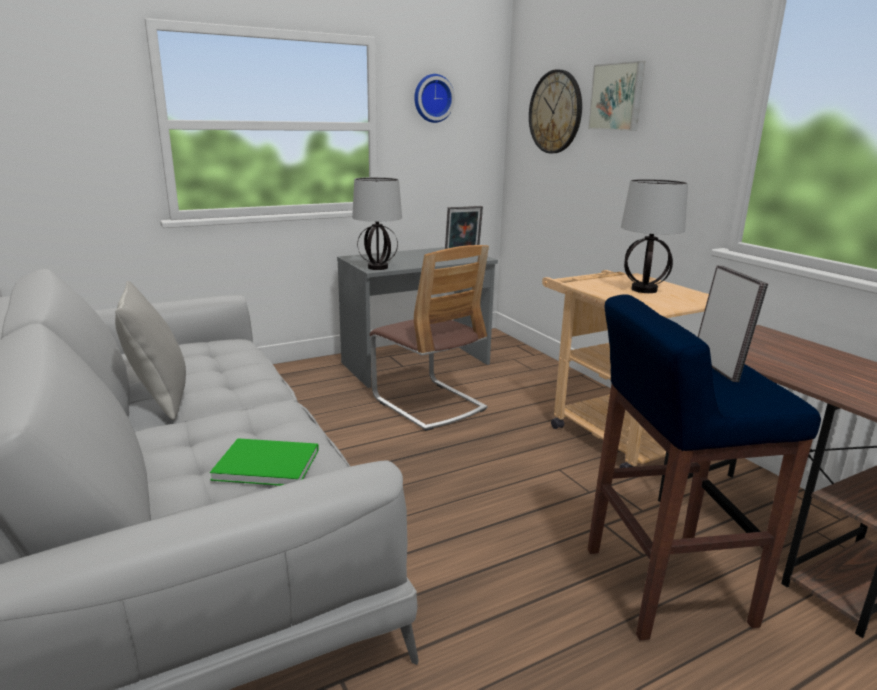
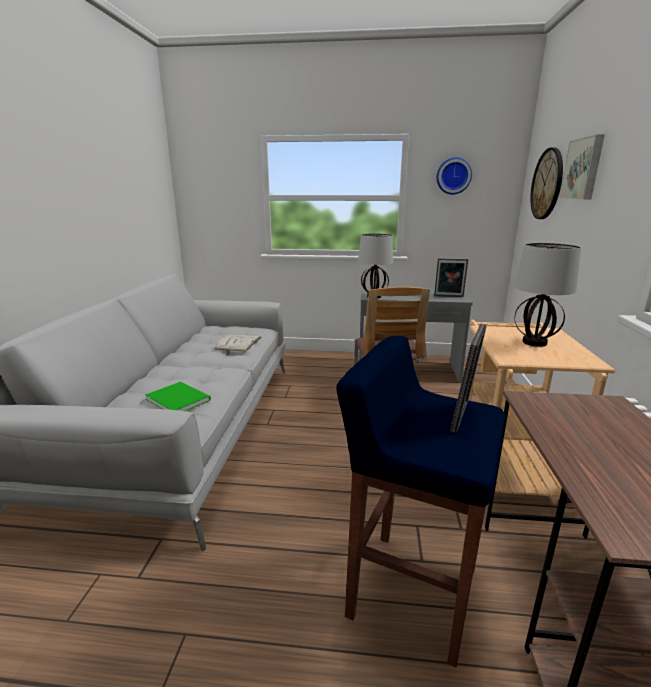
camera: 35 degrees right, 0 degrees up
(159, 397) = (189, 351): grey pillow -> none
(228, 367) = (238, 343): none -> white book

